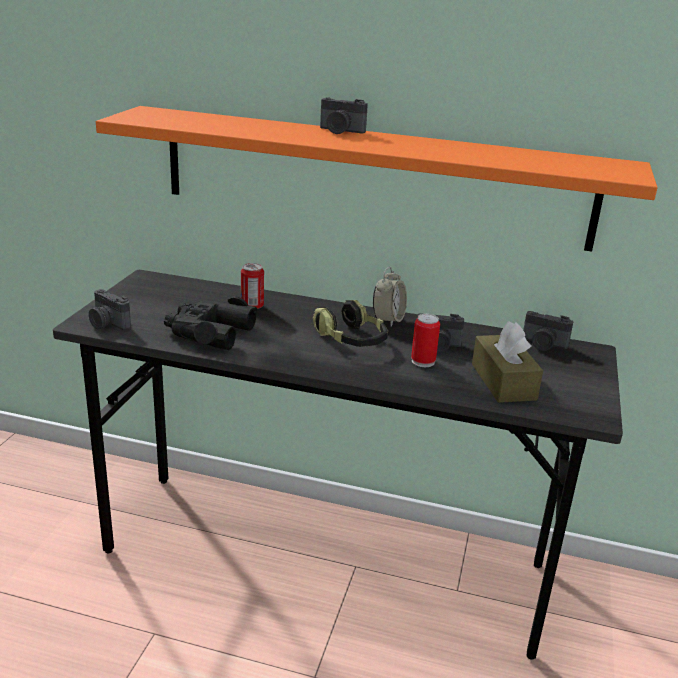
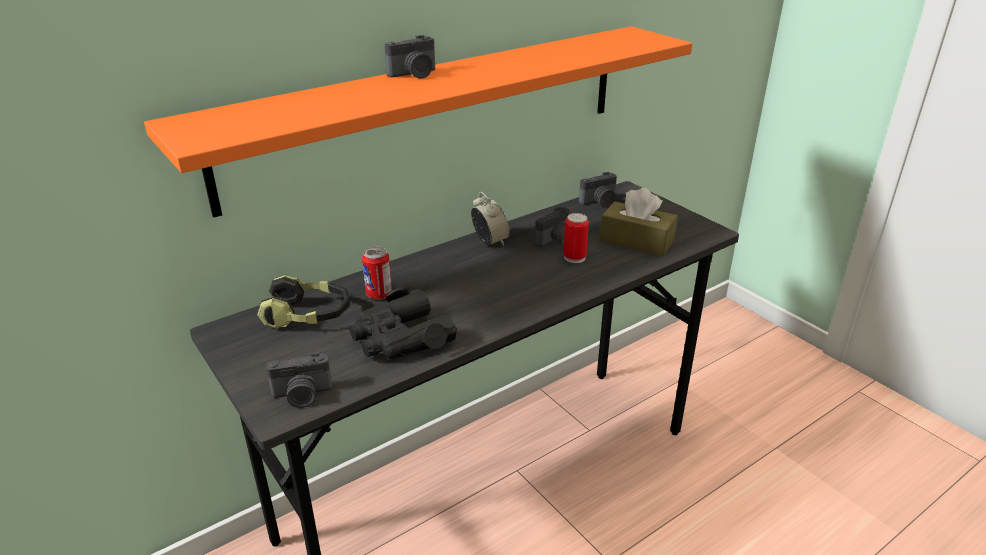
camera: 50 degrees left, 5 degrees up
(352, 340) = (504, 272): headphones -> headphones (308, 316)

